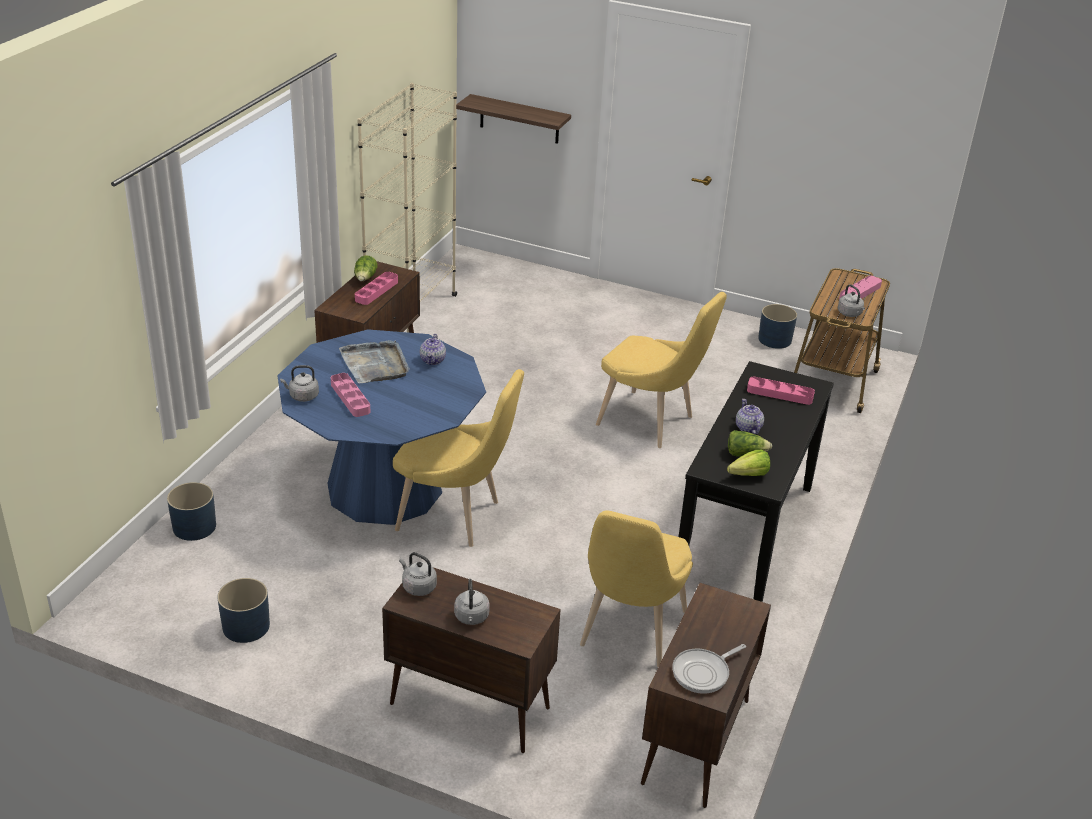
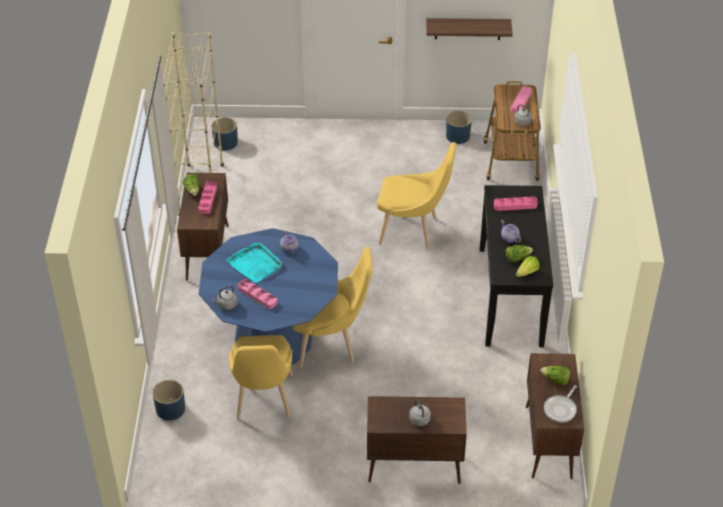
camera: 20 degrees left, 10 degrees up
(245, 626) = (251, 464): blue planter -> blue planter (225, 143)
(375, 364) = (255, 264): grey tray -> turquoise tray
(417, 587) = (378, 412): grey kettle -> none
(519, 119) = (236, 24): shelf -> shelf (468, 28)
(629, 633) = (478, 388): yellow chair -> yellow chair (263, 401)
(719, 629) = (555, 379): none -> lettuce

